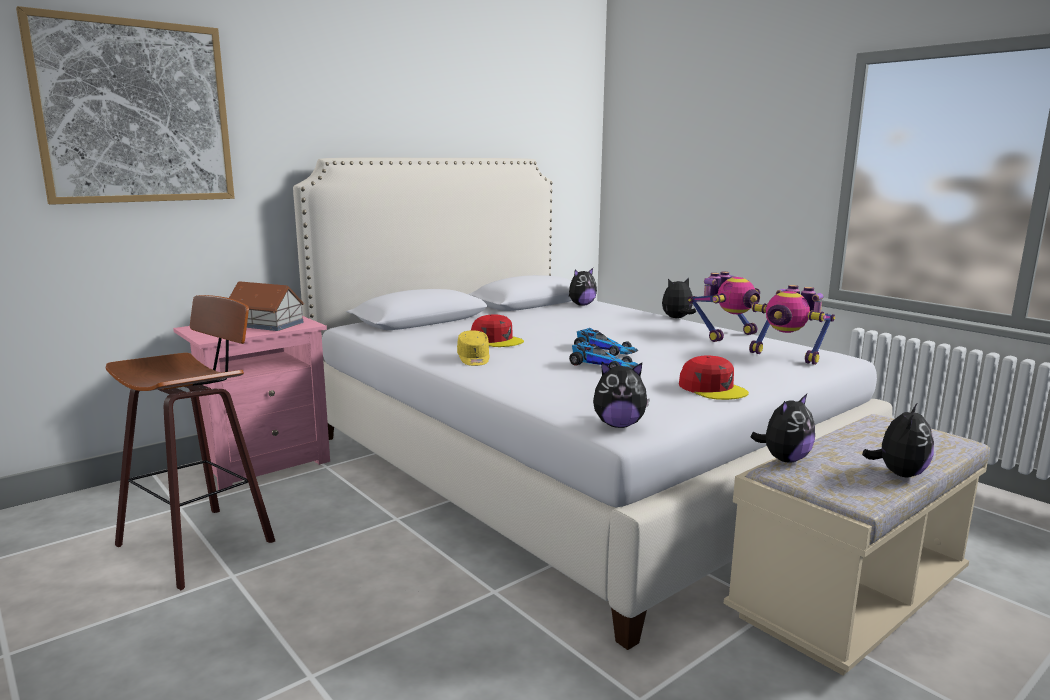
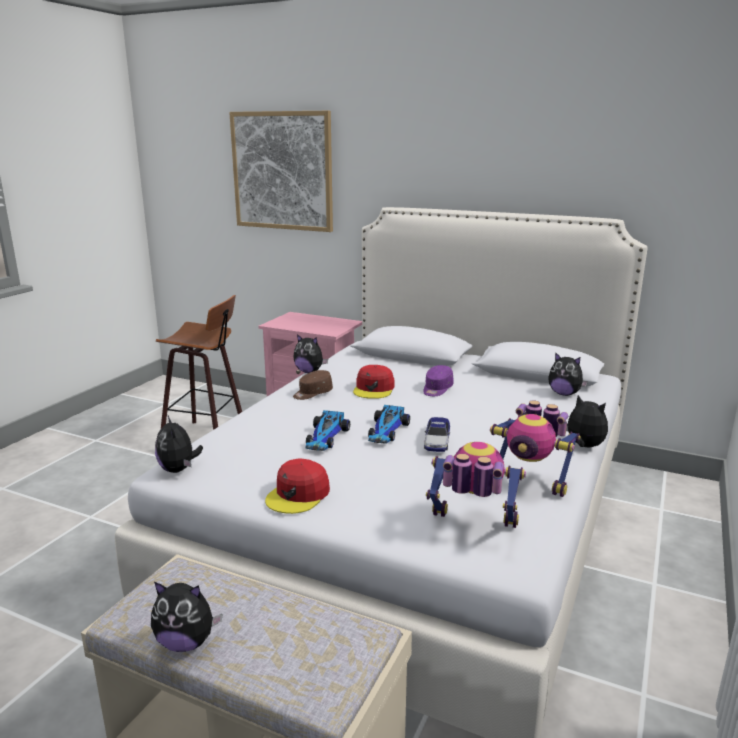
camera: 65 degrees right, 5 degrees up
(266, 324) = (321, 324): toy house -> none
(474, 359) = (312, 393): yellow cap -> brown cap
(524, 326) = (437, 389): none -> purple cap
(636, 342) = (437, 440): none -> toy car
(784, 459) = (204, 570): plush toy -> plush toy (309, 371)
(786, 356) = (472, 526): toy robot -> toy robot turned 90 degrees clockwise

